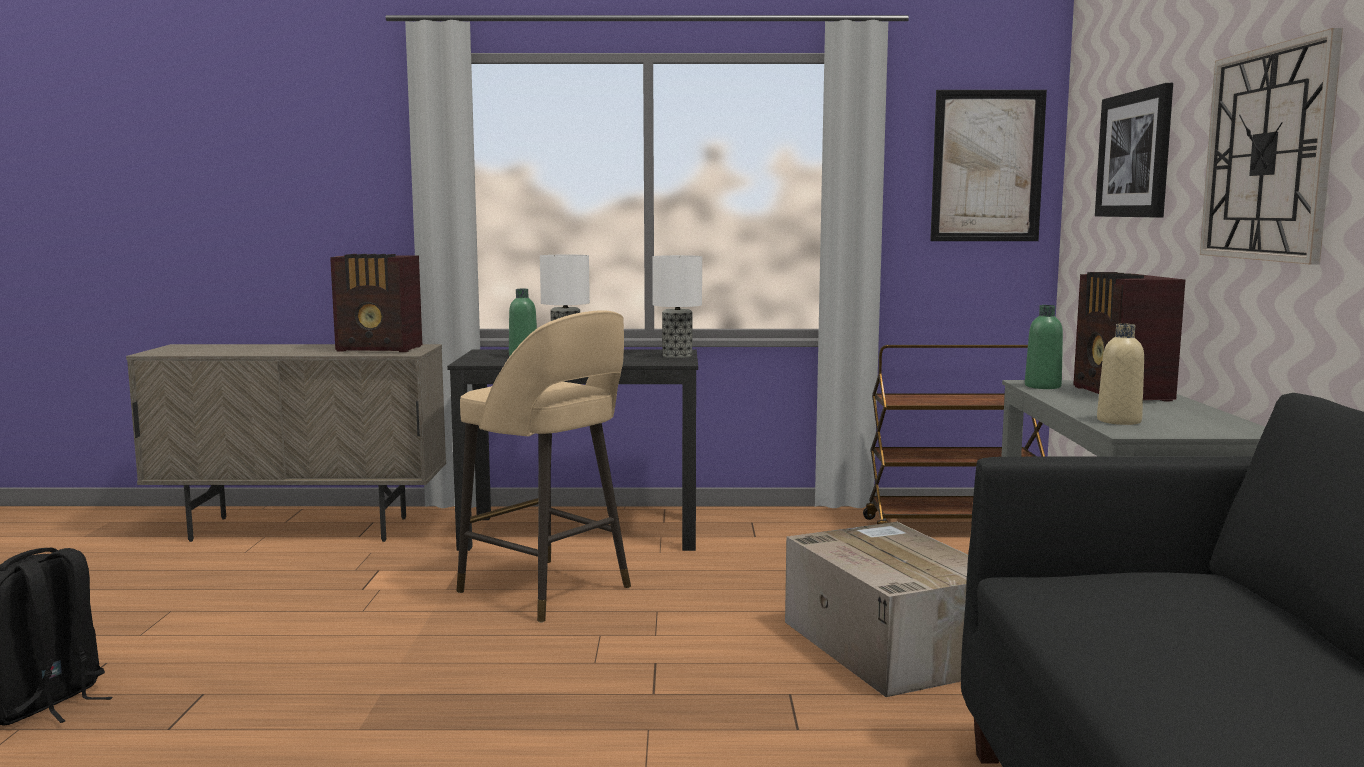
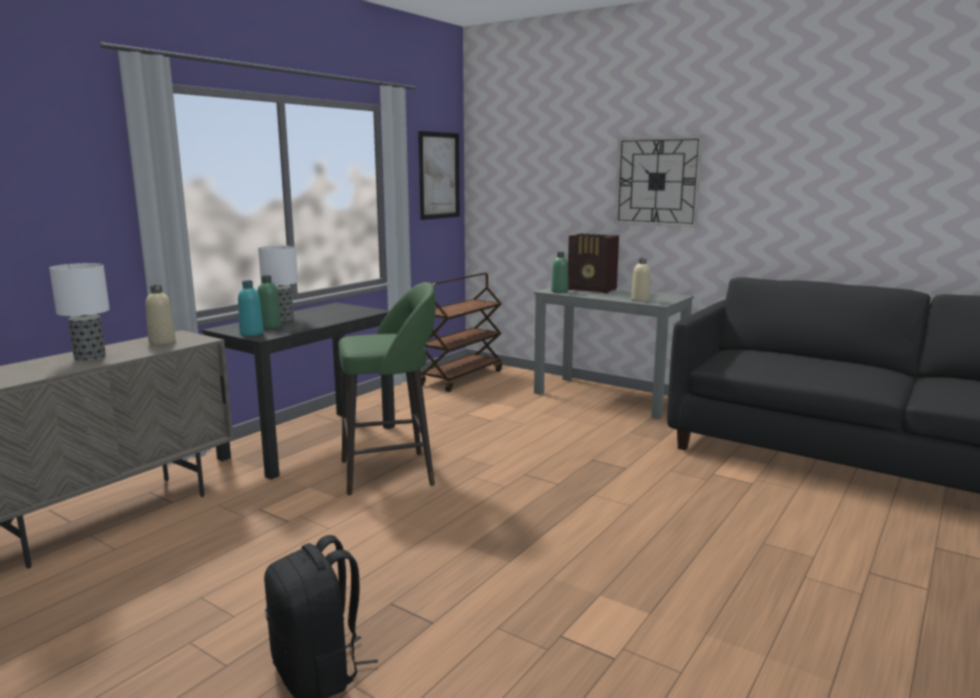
camera: 55 degrees left, 5 degrees up
(380, 349) = (162, 342): radio -> beige bottle
(479, 358) = (251, 333): none -> turquoise bottle
(548, 591) = (390, 472): beige stool -> green stool
(678, 355) = (351, 307): table lamp -> table lamp (90, 357)
(888, 644) = (568, 429): cardboard box -> none
(1135, 154) = (544, 174): picture -> none

